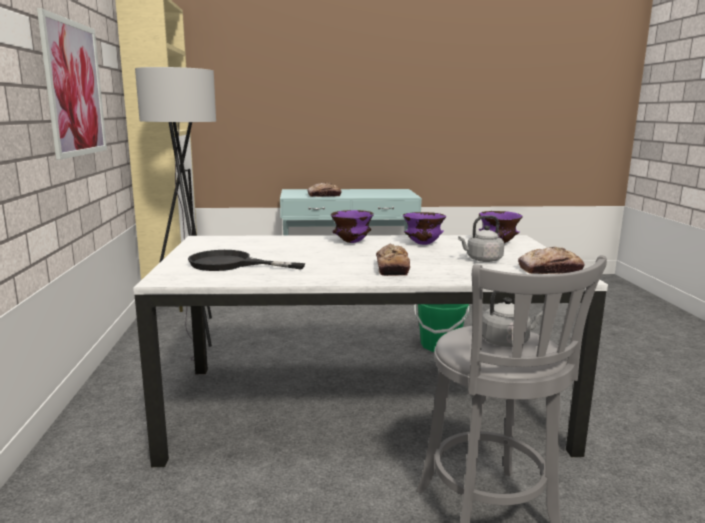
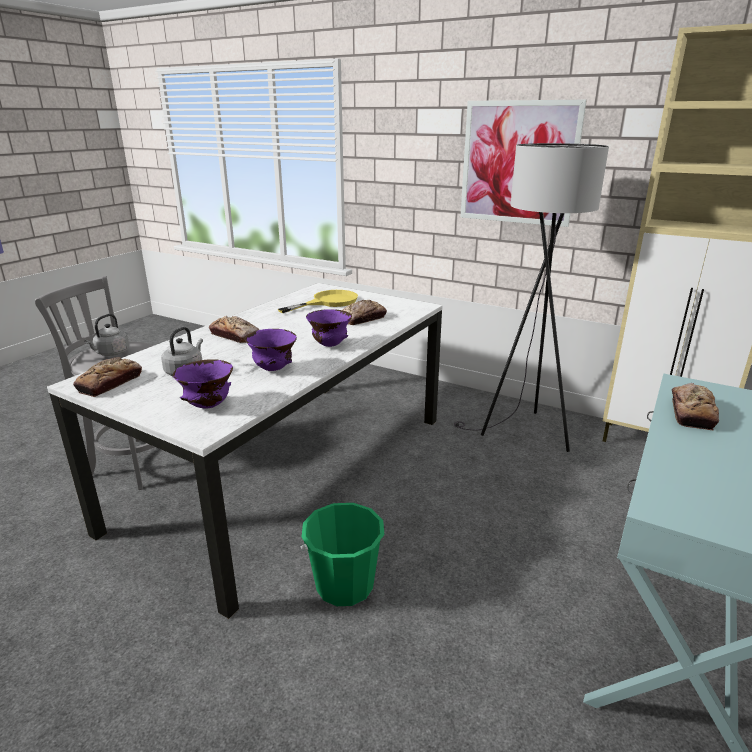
camera: 125 degrees right, 10 degrees up
(231, 264) = (328, 302): black frying pan -> yellow frying pan
(270, 246) = (363, 318): none -> bread

